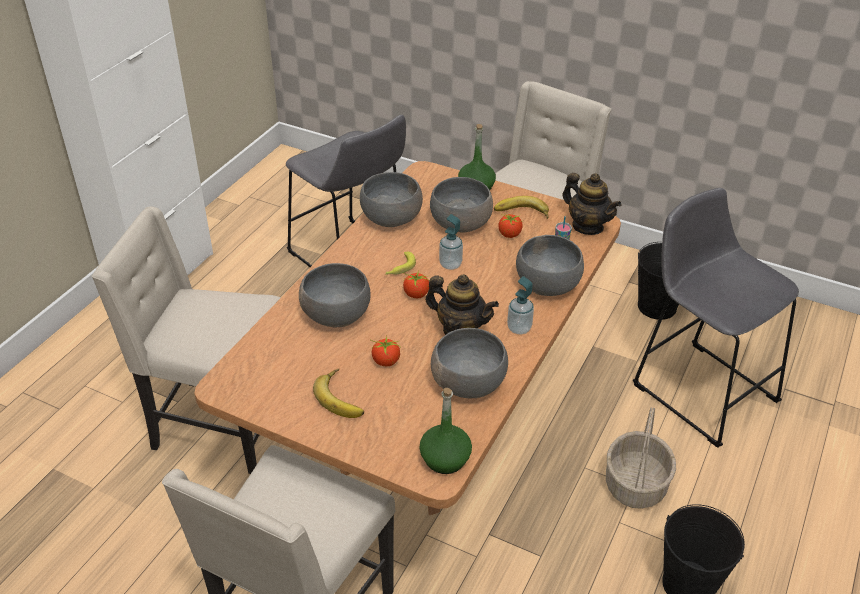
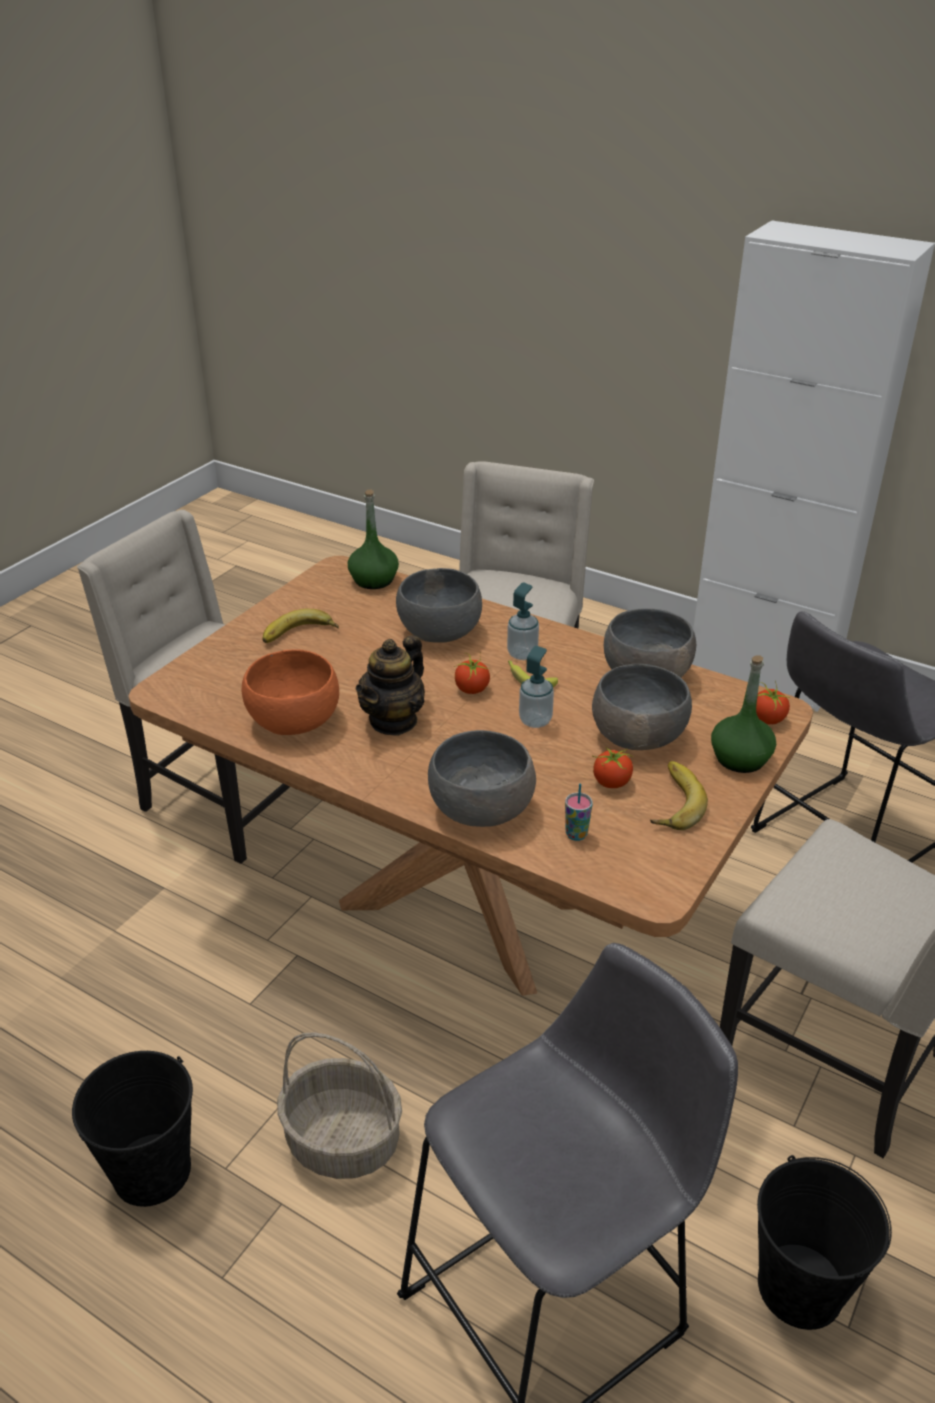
camera: 95 degrees right, 5 degrees down
(385, 361) = (349, 663): tomato -> tomato (767, 719)
(445, 459) = (182, 697): green bottle -> green bottle (374, 580)
(467, 383) = (294, 720): grey bowl -> orange bowl
(519, 328) = (387, 771): soap dispenser -> soap dispenser (522, 654)
(587, 226) = (639, 875): teapot -> none

